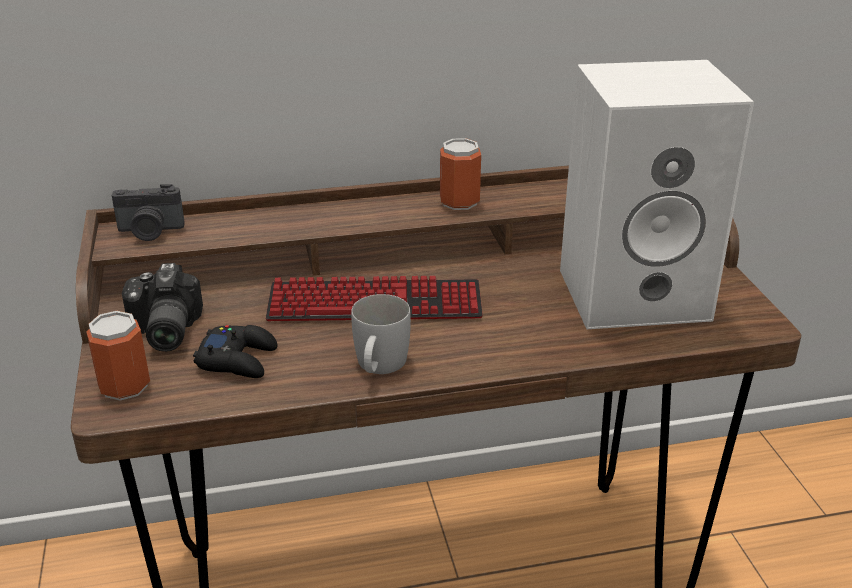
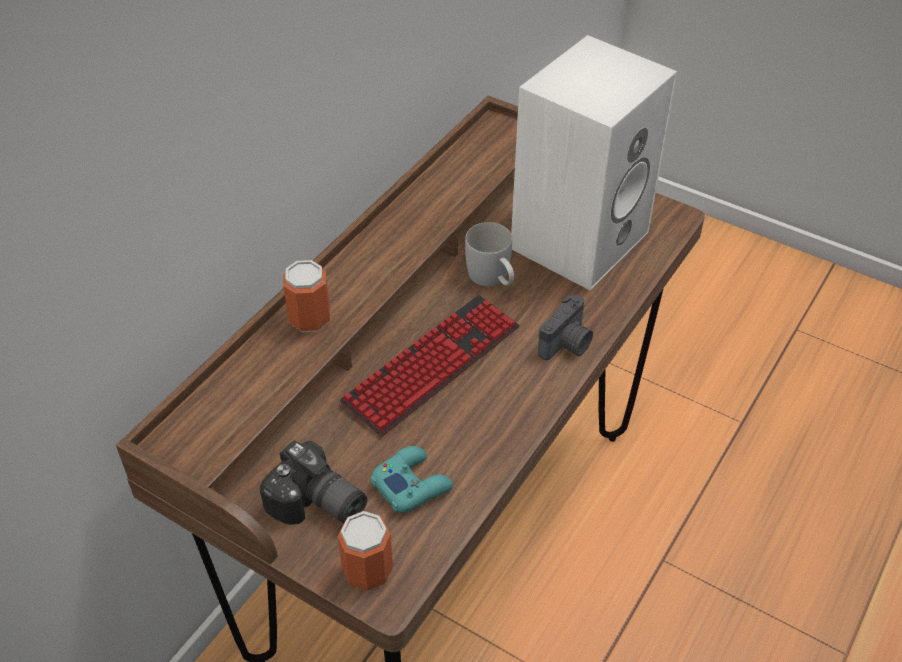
camera: 45 degrees left, 15 degrees up
(150, 231) = (206, 426): camera -> camera (567, 344)
(238, 359) = (411, 484): black game controller -> turquoise game controller
(379, 367) = (512, 417): white mug -> white mug (492, 279)
(459, 202) = (402, 233): can -> can (310, 319)

